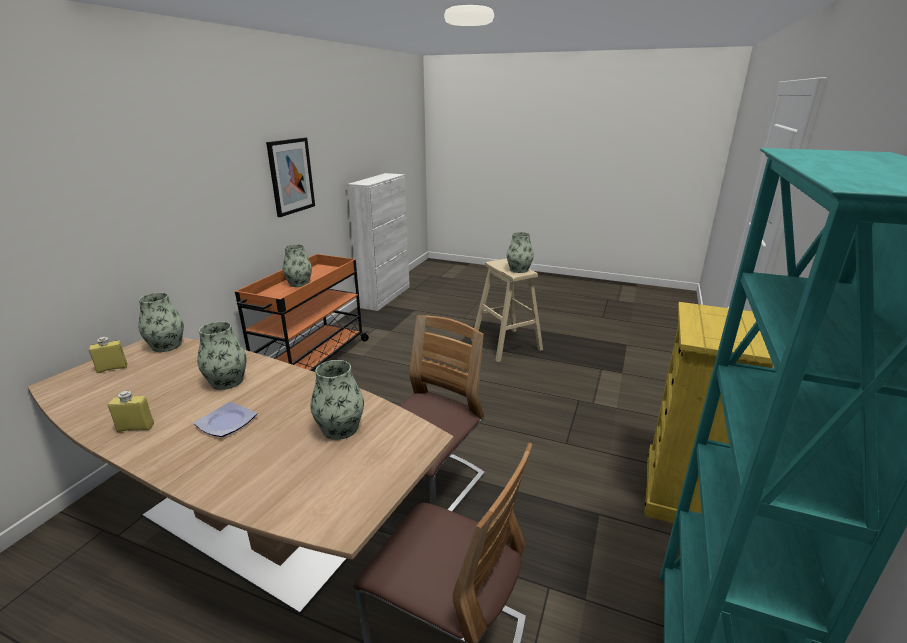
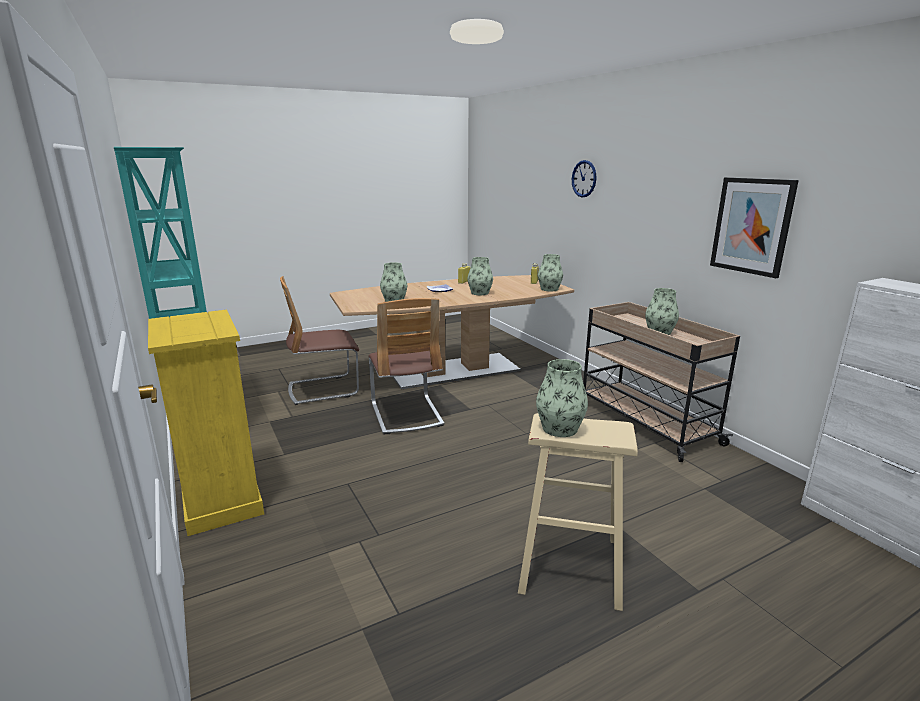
camera: 130 degrees right, 5 degrees down
(87, 175) = (584, 179): none -> wall clock
(311, 362) = (643, 421): orange cart -> beige cart

